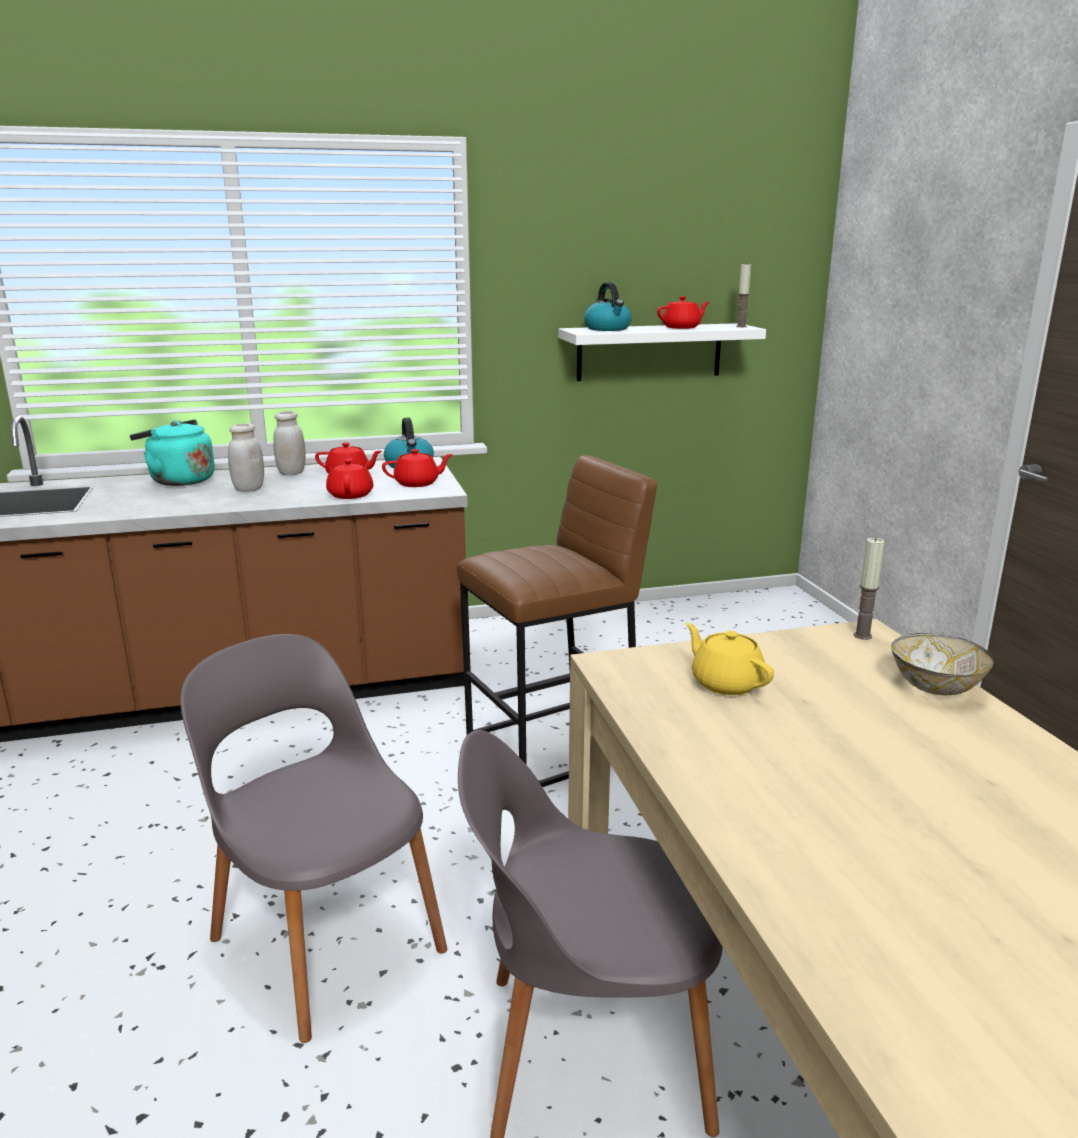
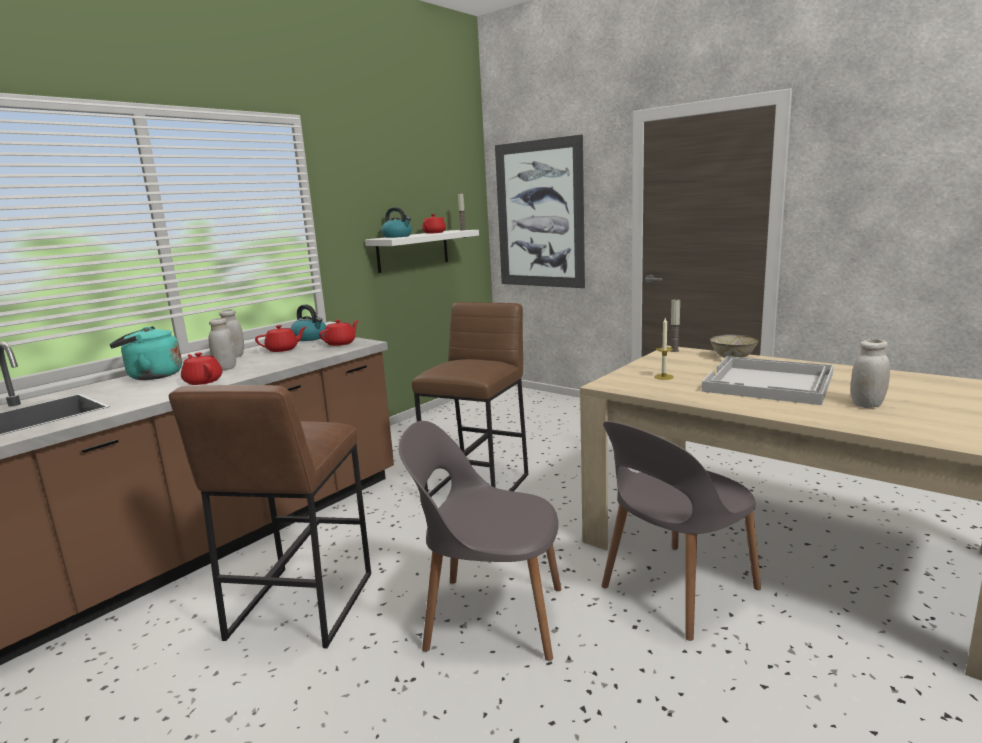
camera: 35 degrees left, 5 degrees down
(188, 813) = (300, 606): none -> brown stool
(351, 494) = (311, 356): red teapot -> red teapot (203, 381)
(726, 683) = (664, 377): yellow teapot -> candle
(874, 770) = (769, 383): none -> white tray
(891, 313) = (539, 215): none -> picture
(954, 907) = (867, 404): none -> white jar

